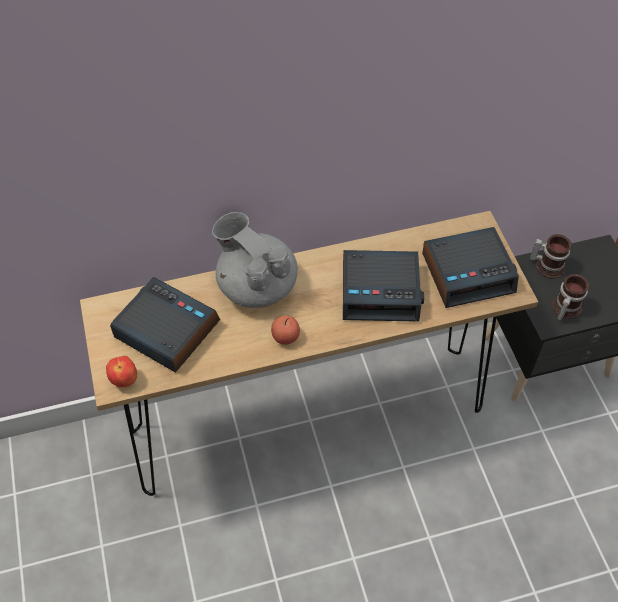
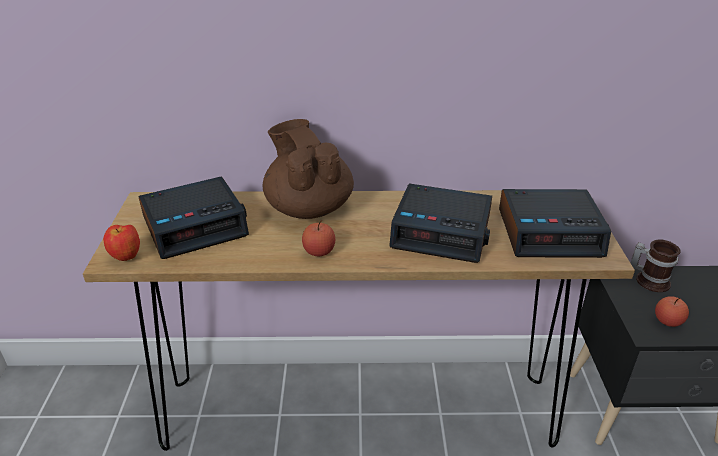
camera: 15 degrees right, 20 degrees down
(165, 330) = (196, 226): alarm clock -> alarm clock turned 105 degrees clockwise
(256, 286) = (308, 208): grey teapot -> brown teapot
(564, 308) = (667, 321): mug -> apple

